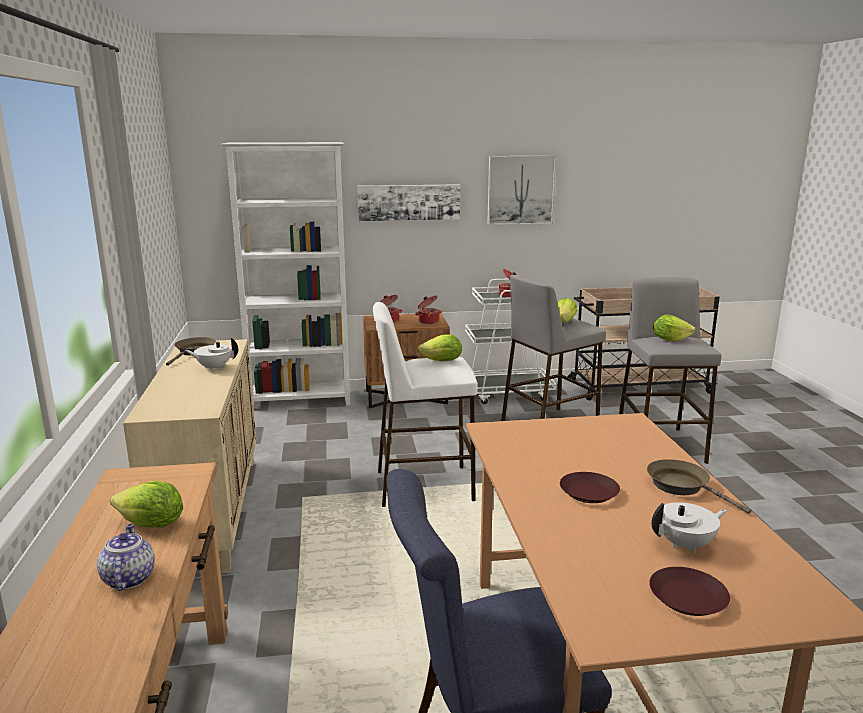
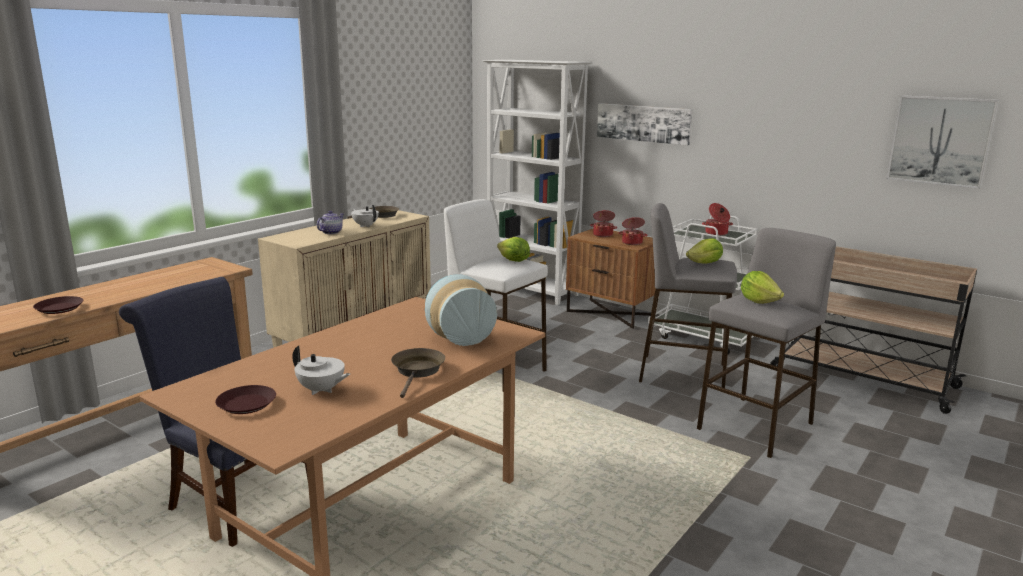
camera: 45 degrees right, 0 degrees up
(128, 578) = (113, 294): teapot -> teapot (331, 232)
(152, 525) = (166, 281): lettuce -> none
(520, 190) = (756, 121): picture -> picture (940, 140)
(588, 492) = (360, 349): brown plate -> brown plate (59, 308)
(613, 444) = (458, 338): none -> vase

